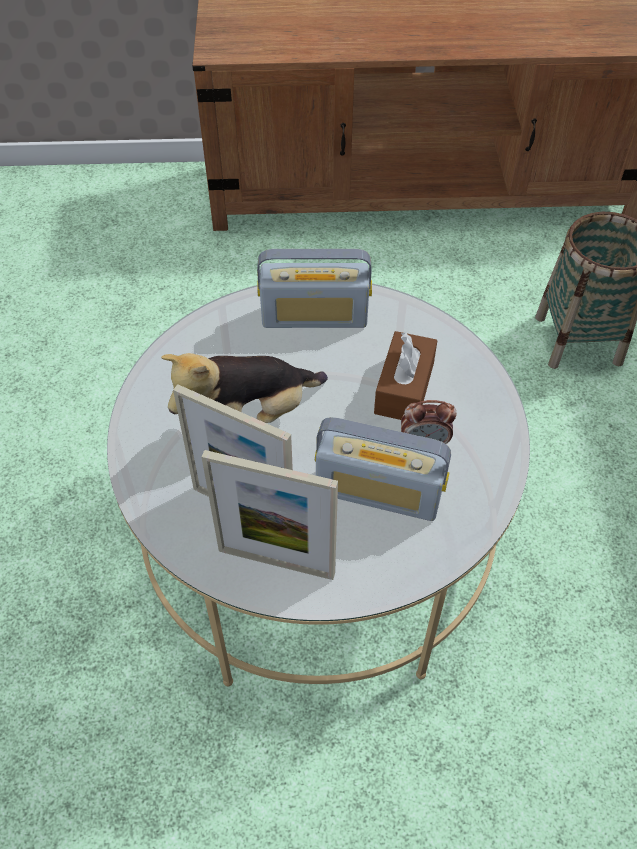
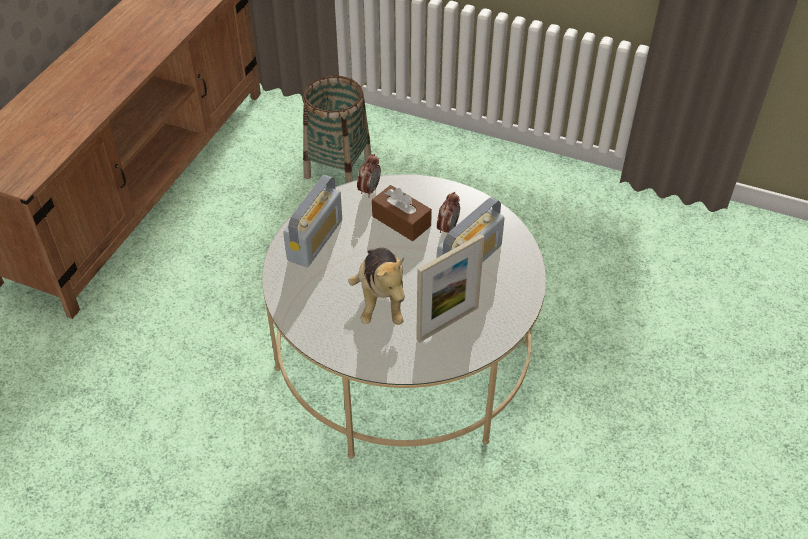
camera: 65 degrees left, 5 degrees down
(276, 562) = (492, 320): picture frame -> none
(439, 333) = (369, 190): none -> alarm clock

